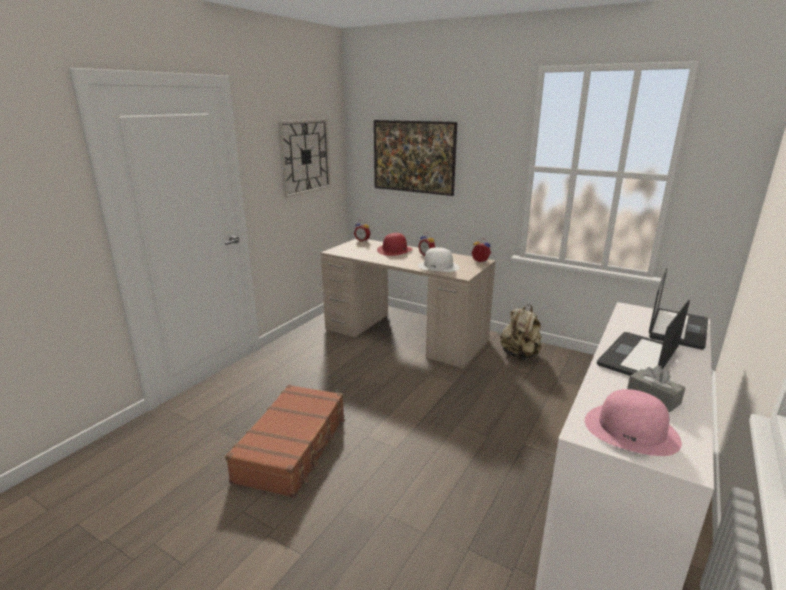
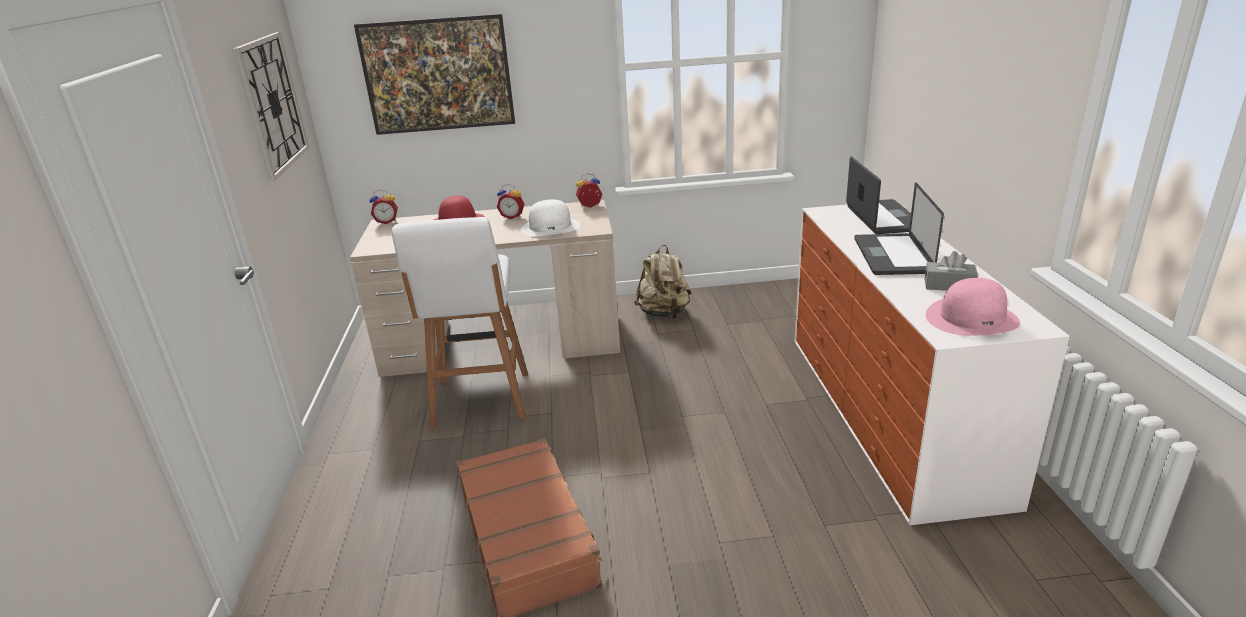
camera: 35 degrees left, 5 degrees up
(355, 363) = (481, 402): none -> white stool

